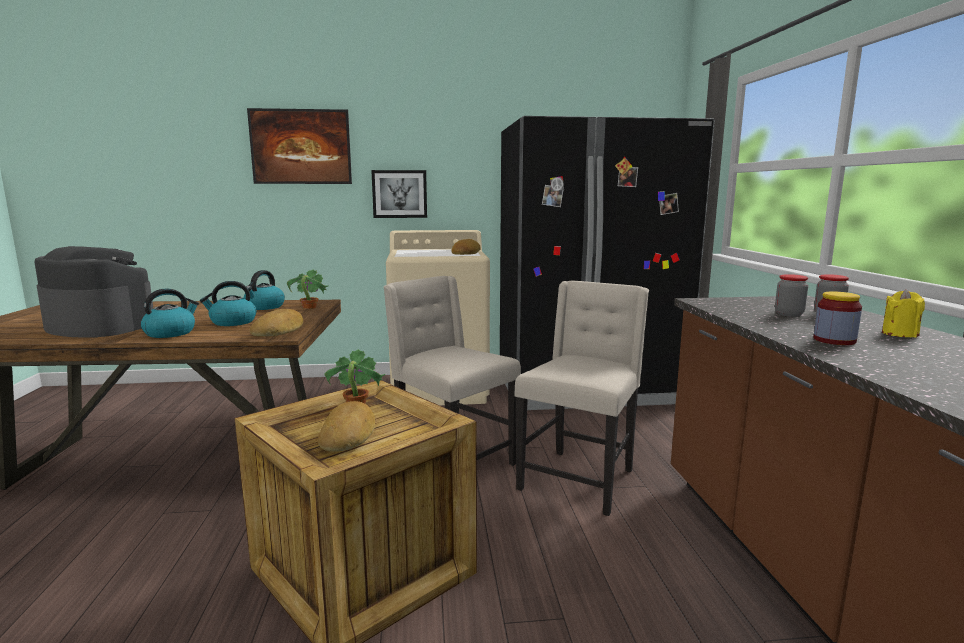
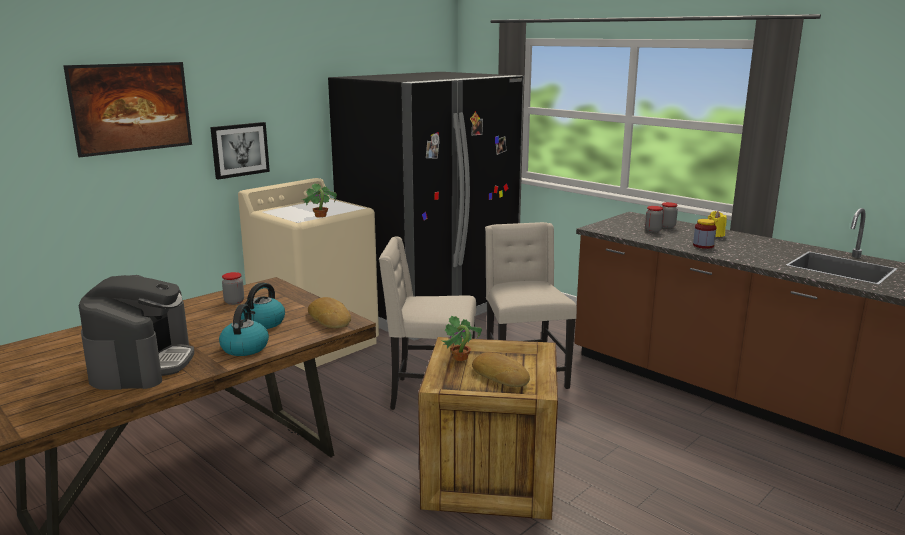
camera: 40 degrees left, 5 degrees up
(100, 326) = (142, 363): coffee machine -> coffee machine turned 105 degrees clockwise
(264, 307) = (234, 302): kettle -> jar
(309, 307) = (279, 292): potted plant -> potted plant (320, 216)
(465, 253) = (342, 206): bread -> none

